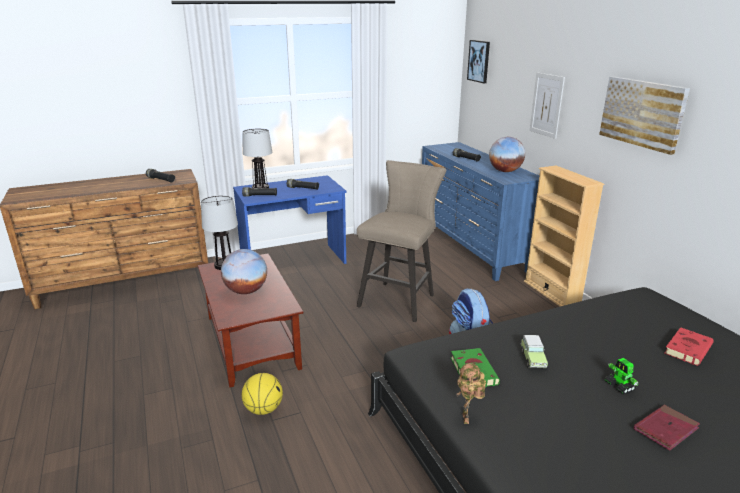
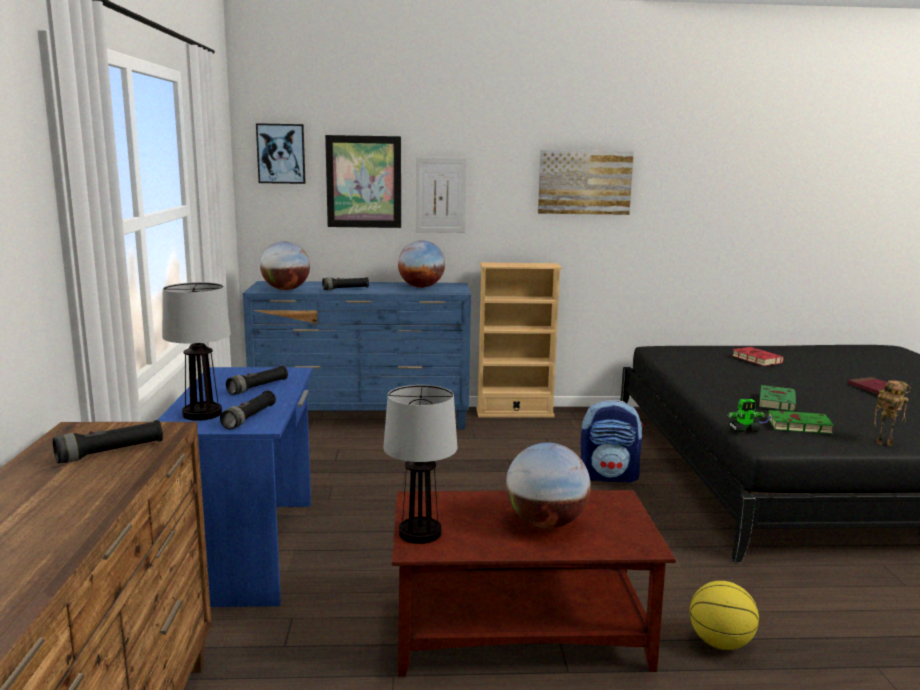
camera: 70 degrees left, 10 degrees down
(399, 299) = (465, 489): beige stool -> none
(443, 150) = (286, 289): none -> globe
(510, 87) = (364, 182): none -> picture
(532, 358) = (776, 401): toy car -> green book
(619, 386) = (819, 387): toy robot -> toy robot (744, 430)

